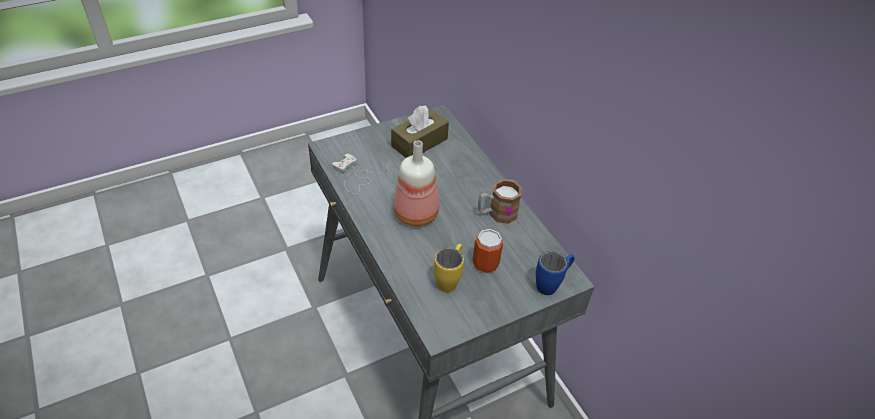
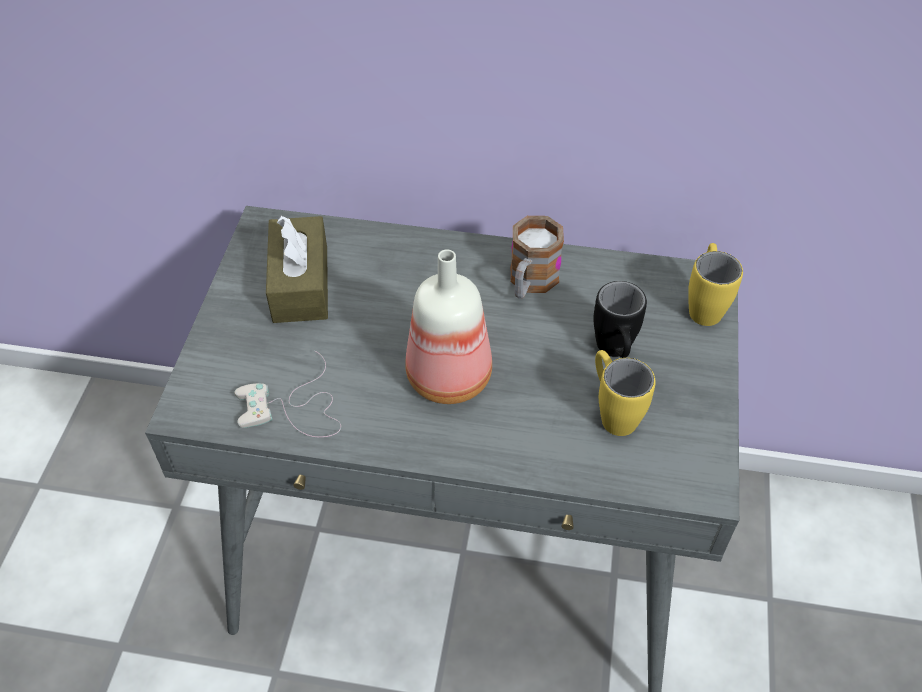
camera: 50 degrees left, 5 degrees up
(485, 264) = (615, 353): can -> black mug
(551, 284) = (704, 305): blue mug -> yellow mug

